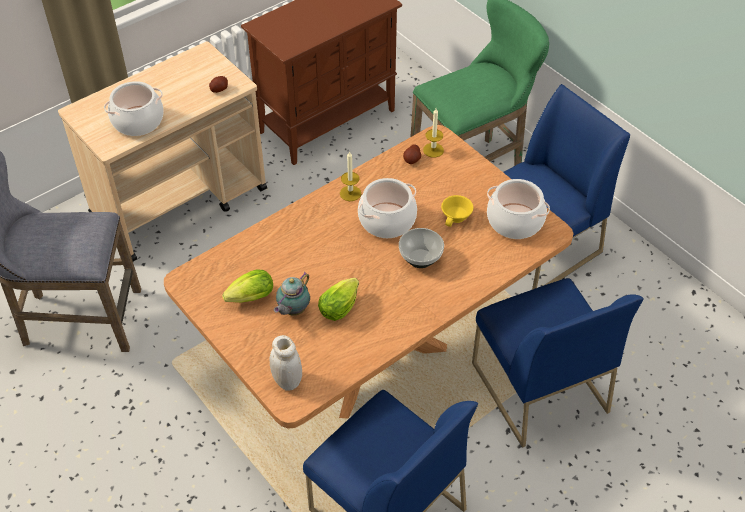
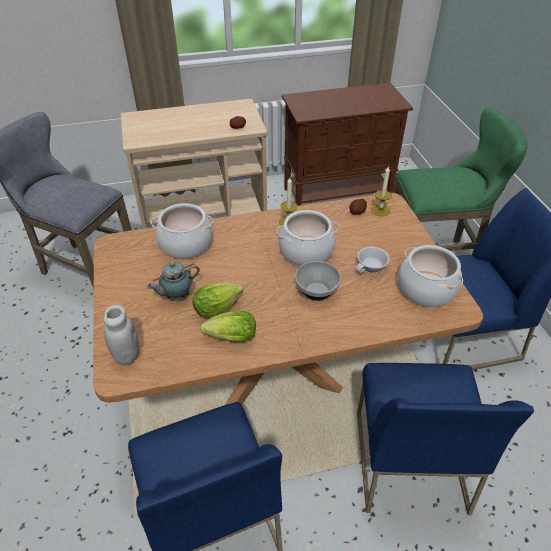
camera: 25 degrees right, 5 degrees down
(138, 121) = (167, 132): cooking pot -> cooking pot (186, 244)
(248, 298) = (148, 274): lettuce -> lettuce (229, 338)
(457, 217) = (371, 268): yellow cup -> white cup

